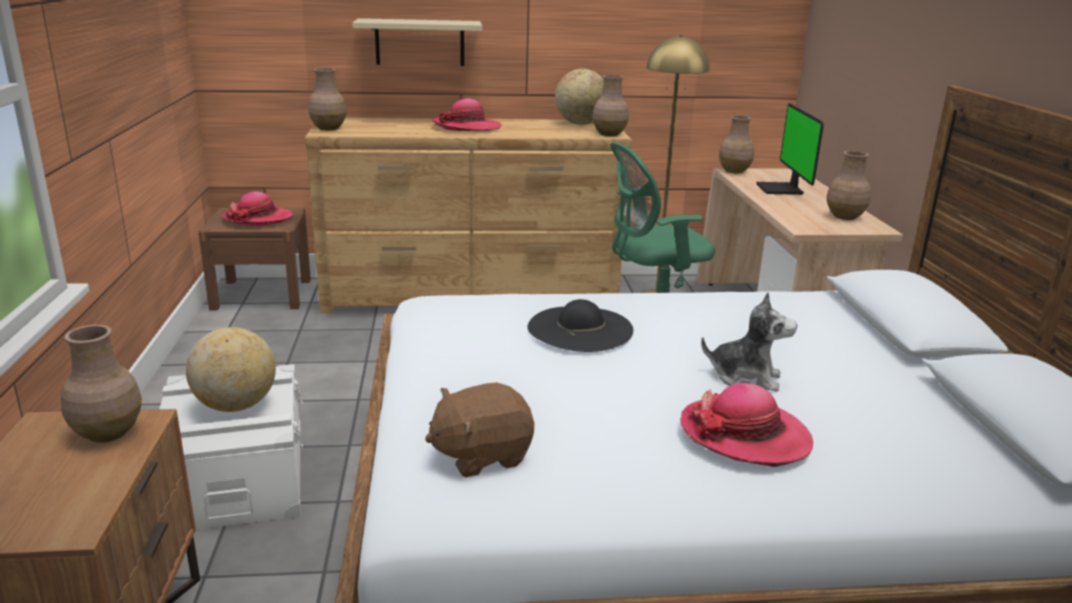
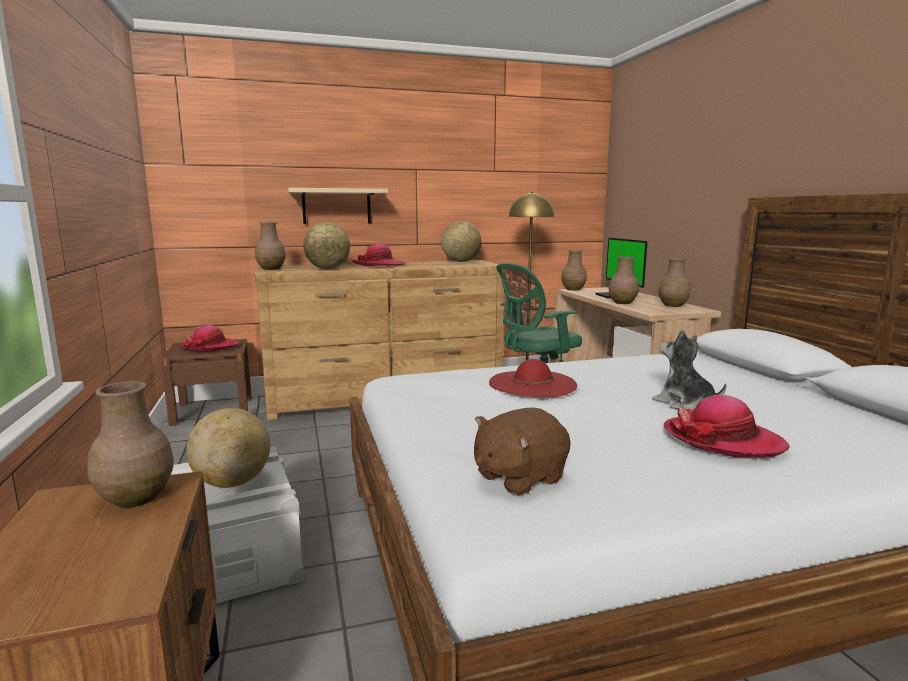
camera: 10 degrees left, 10 degrees down
(397, 132) = (328, 268): none -> globe
(580, 328) = (532, 384): black hat -> red hat
(608, 134) = (487, 264): brown vase -> brown vase (622, 303)
(745, 377) = (684, 404): plush toy -> plush toy turned 135 degrees counterclockwise

